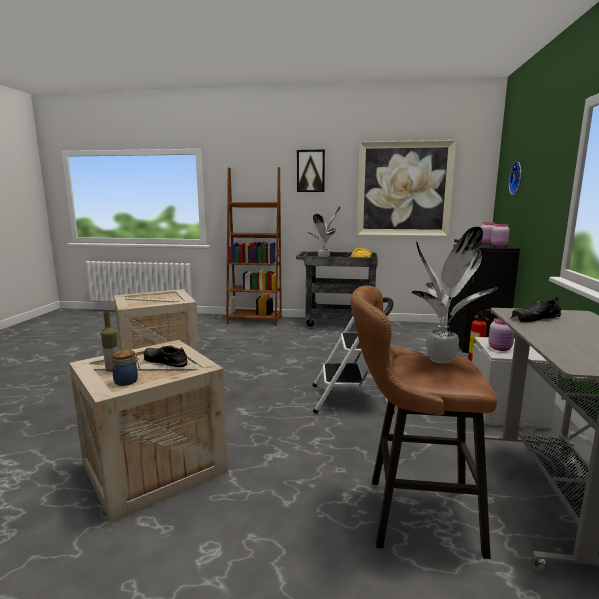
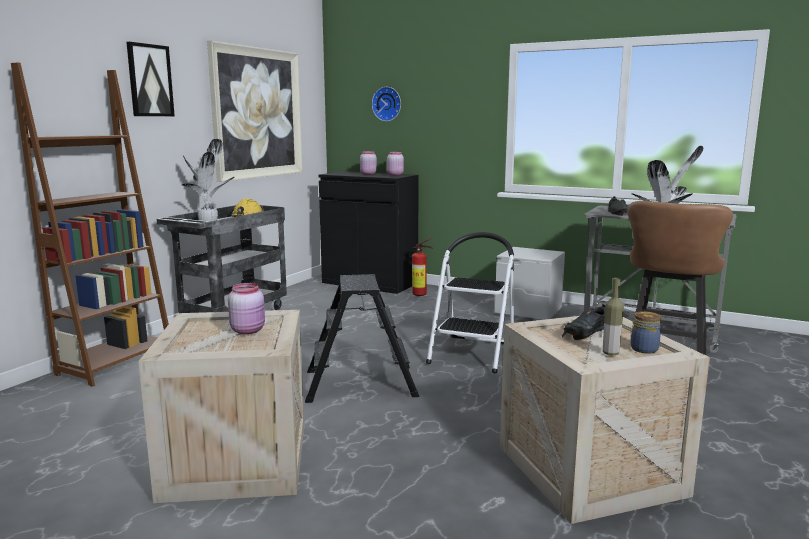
camera: 70 degrees left, 0 degrees up
(264, 372) = (360, 383): none -> black step ladder
(500, 348) = (532, 256): pink jar -> pink jar (249, 330)

